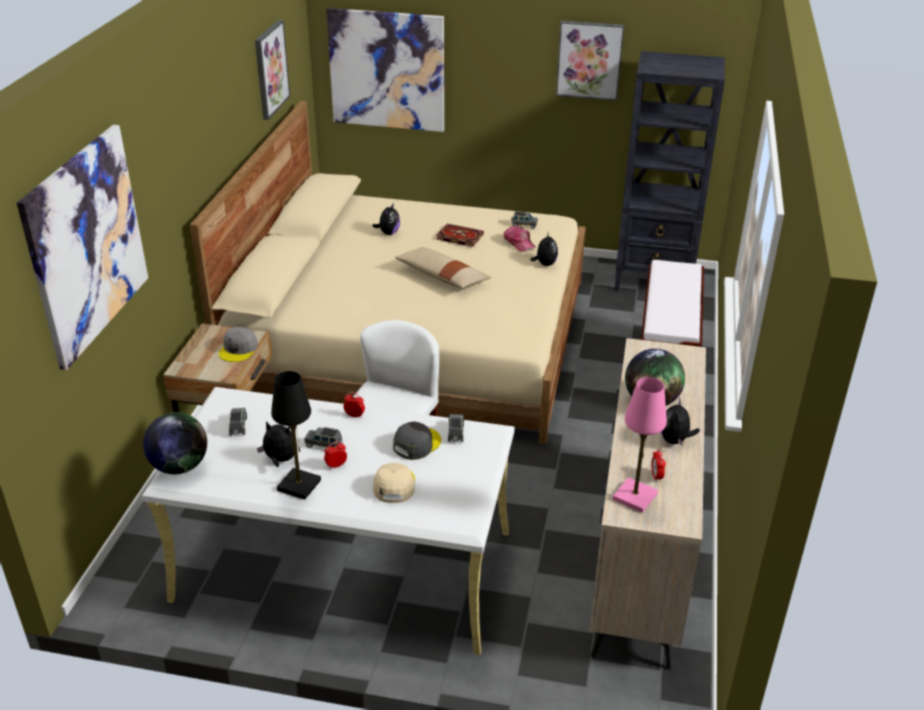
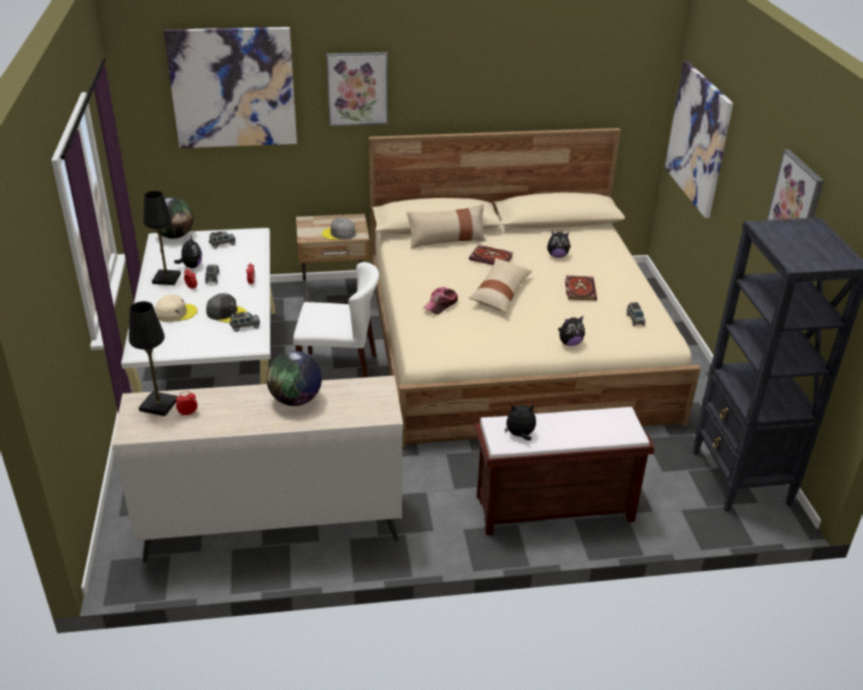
camera: 70 degrees right, 0 degrees up
(270, 69) = (571, 81): picture -> picture (357, 88)
(310, 284) = (446, 240): none -> beige pillow
(369, 266) = (492, 258): none -> book
(519, 243) = (596, 322): cap -> cap (440, 304)
(634, 496) = (159, 405): pink table lamp -> black table lamp
(675, 440) = (241, 418): plush toy -> plush toy (520, 435)

